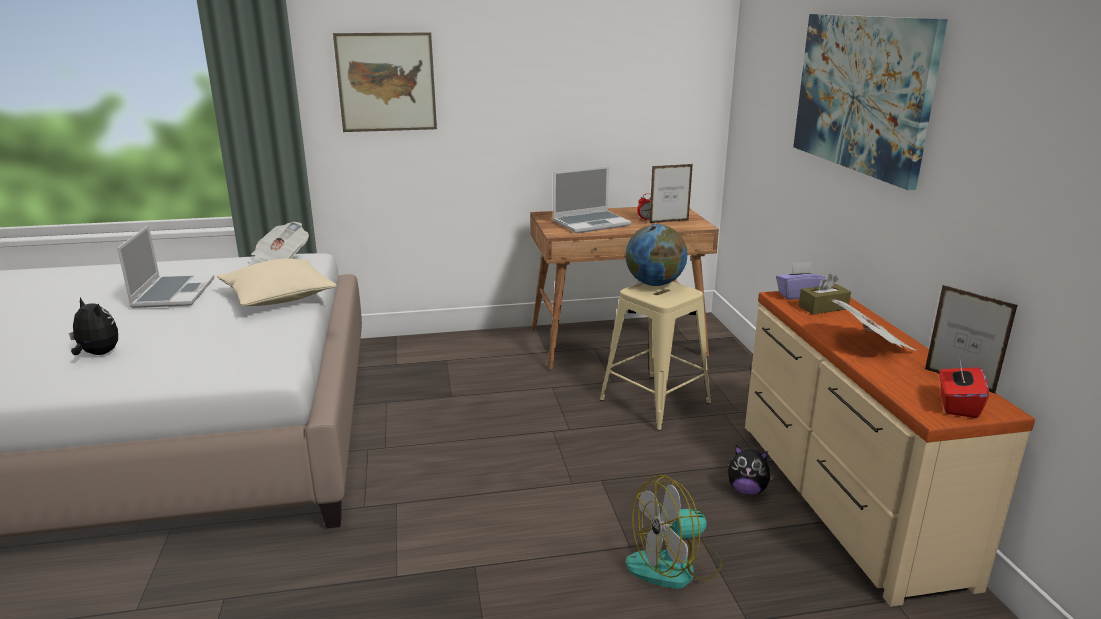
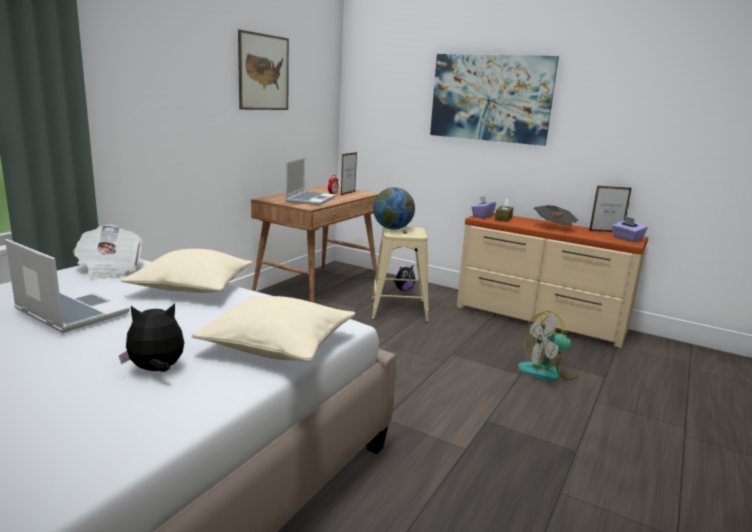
camera: 50 degrees left, 5 degrees down
(189, 367) = (278, 344): none -> beige pillow
(386, 82) = (147, 86): picture -> picture (264, 72)
(675, 565) = (548, 372): fan -> fan turned 60 degrees clockwise
(747, 490) = (509, 331): plush toy -> plush toy (403, 290)
(957, 405) = (626, 239): red tissue box -> purple tissue box

